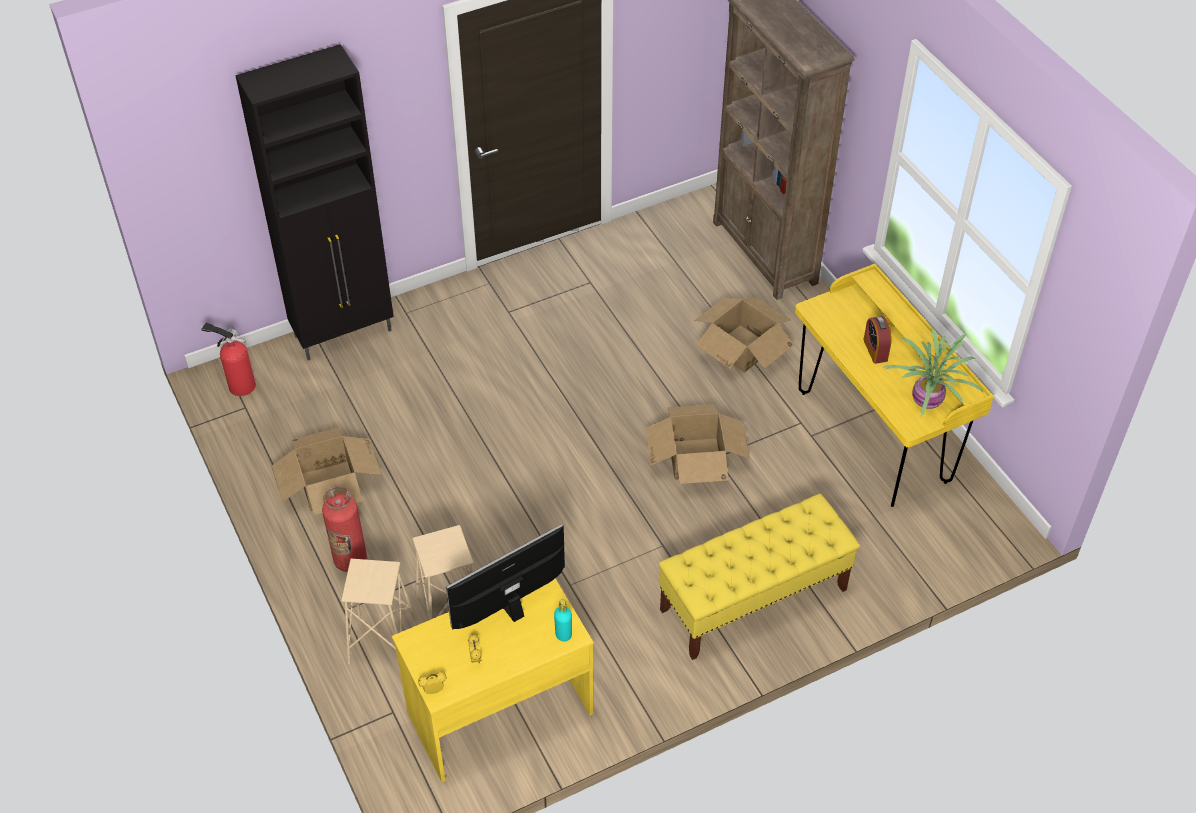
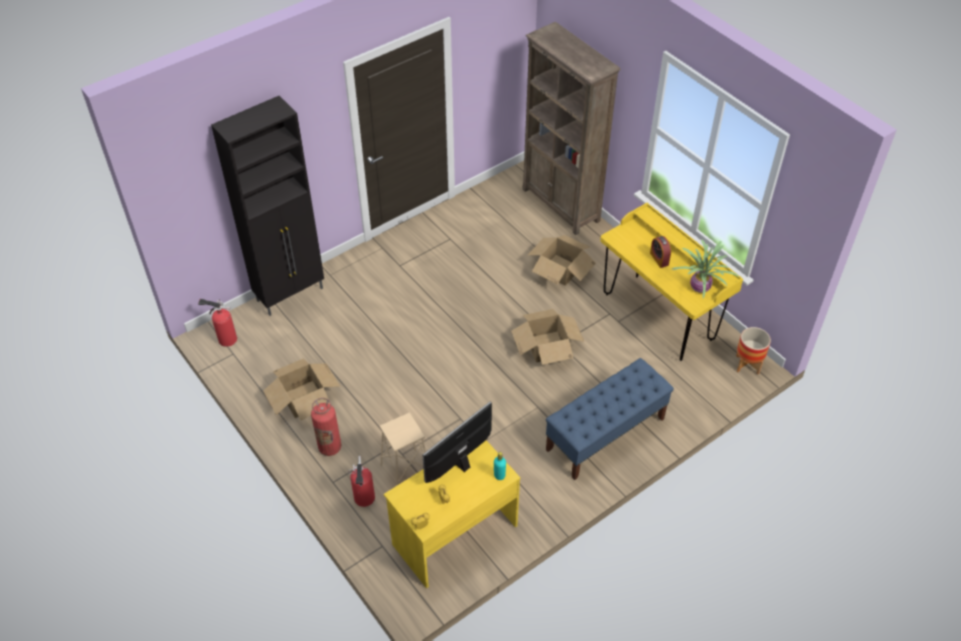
camera: 10 degrees left, 0 degrees up
(382, 642) = (364, 499): beige stool -> fire extinguisher
(753, 600) = (605, 434): yellow bench -> blue bench
(992, 527) = (747, 364): none -> planter

